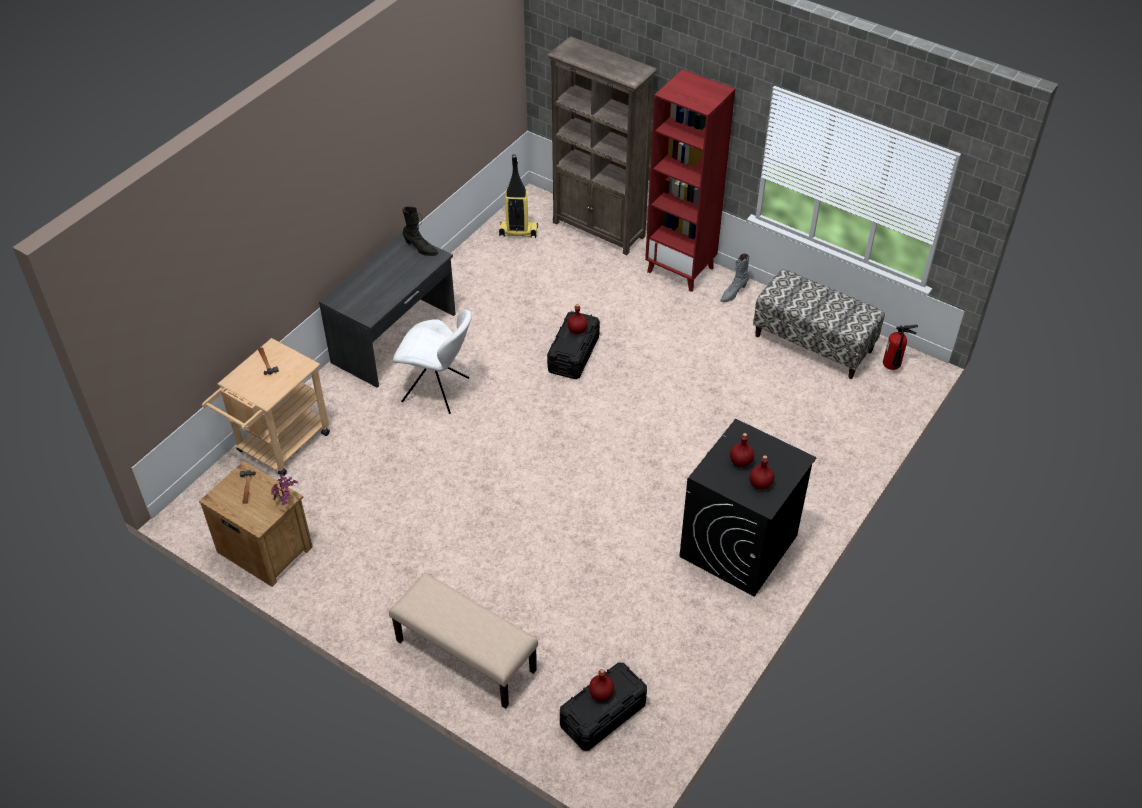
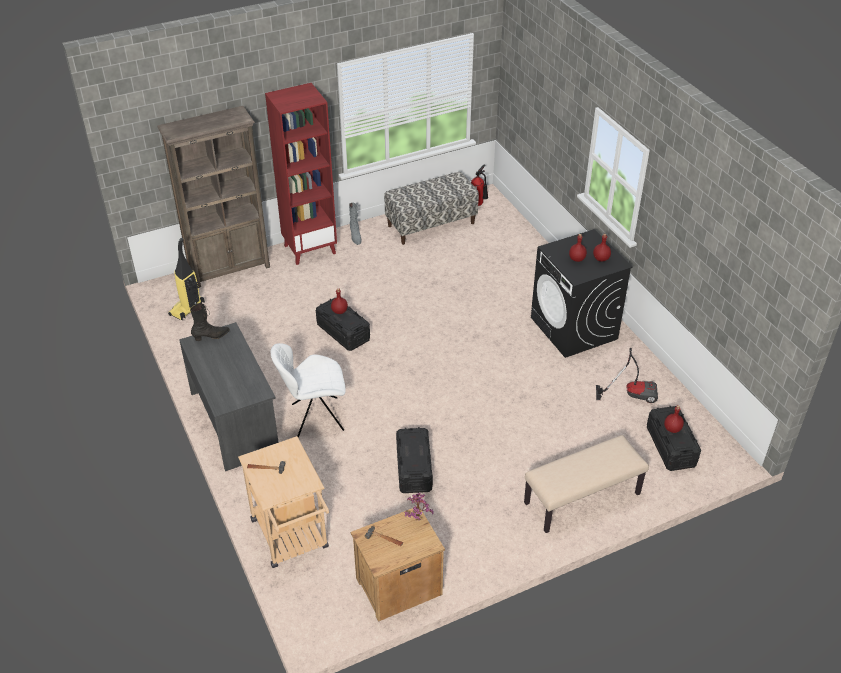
camera: 60 degrees left, 5 degrees down
(419, 496) = (414, 469): none -> black storage box
(438, 390) = (315, 417): white chair -> white chair turned 150 degrees counterclockwise
(666, 644) = (631, 393): none -> vacuum cleaner

